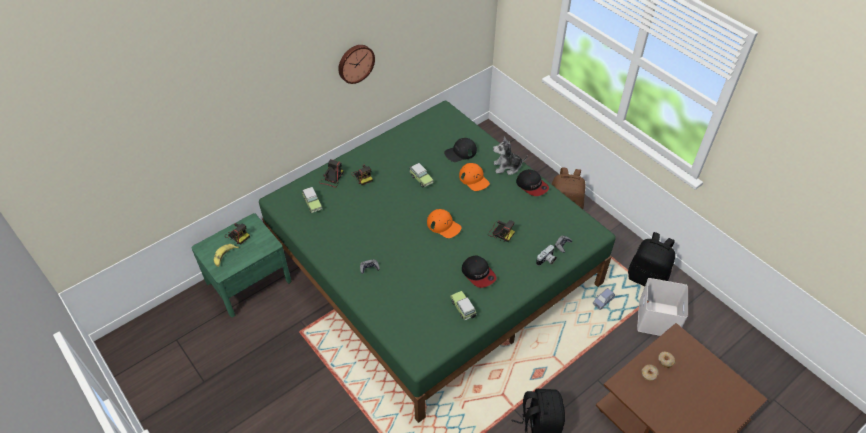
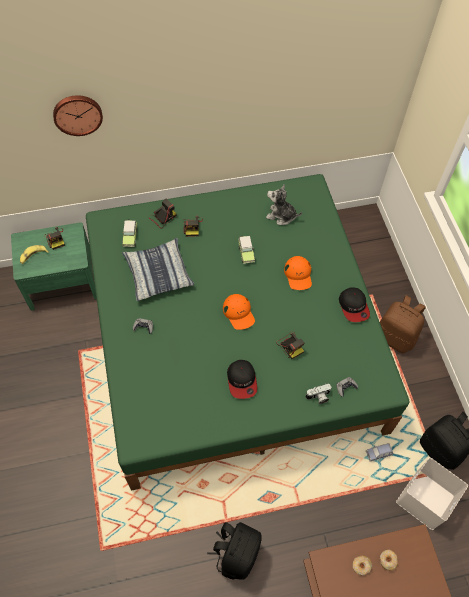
camera: 25 degrees right, 10 degrees up
(355, 63) = (215, 110): wall clock -> wall clock (77, 114)
(355, 222) = (158, 273): none -> pillow
(460, 152) = (302, 239): black cap -> none
(463, 309) = (205, 411): toy car -> none
(507, 167) = (340, 275): plush toy -> plush toy (281, 216)

